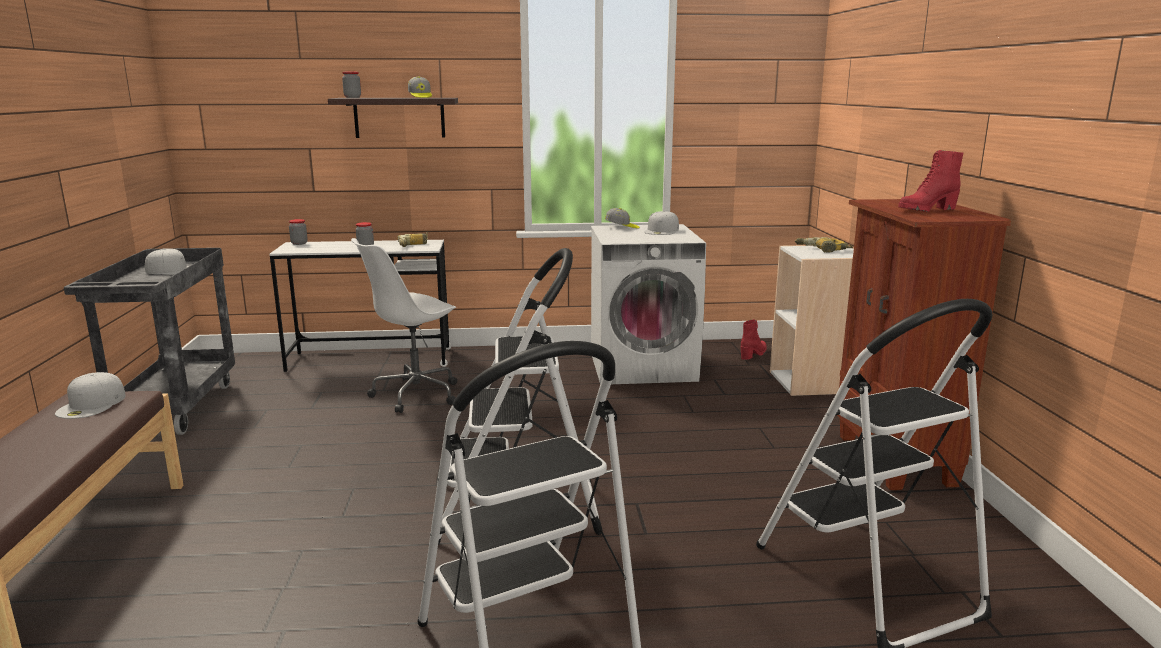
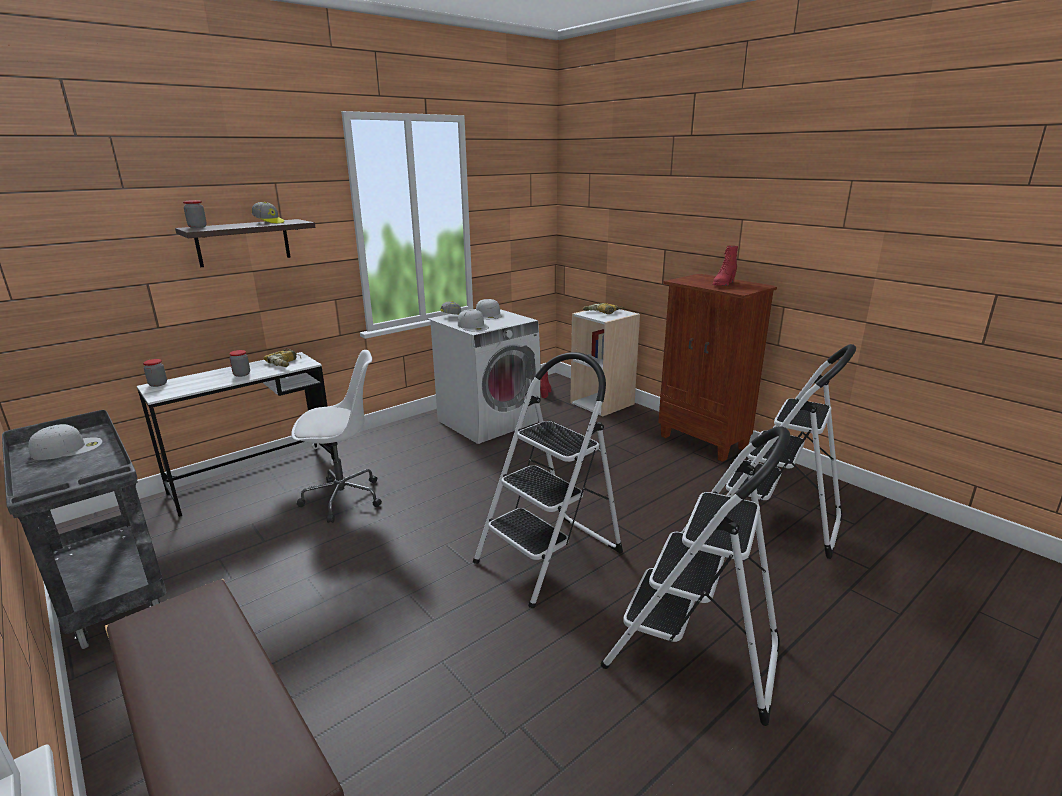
camera: 35 degrees left, 5 degrees up
(92, 404) = (173, 621): white cap -> white cap (473, 326)
(414, 395) = (345, 498): white office chair -> white office chair turned 120 degrees counterclockwise

